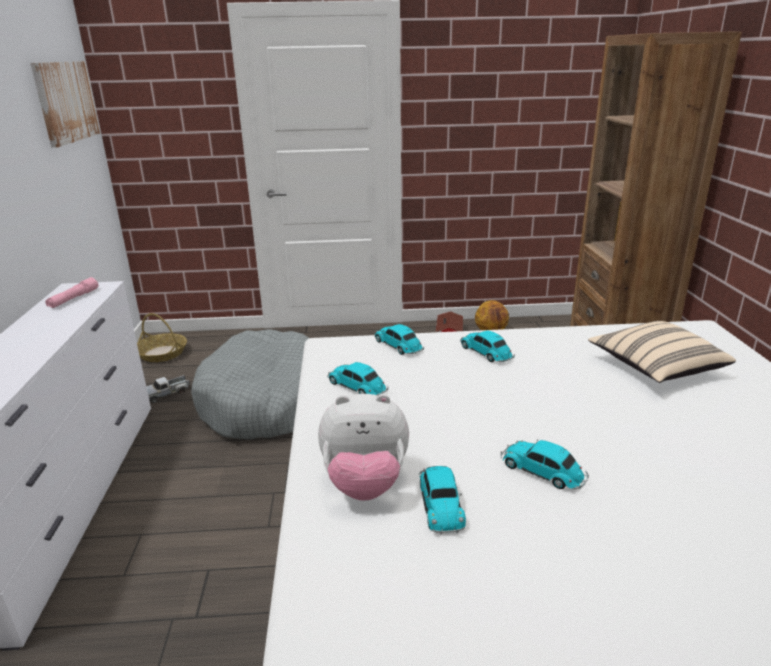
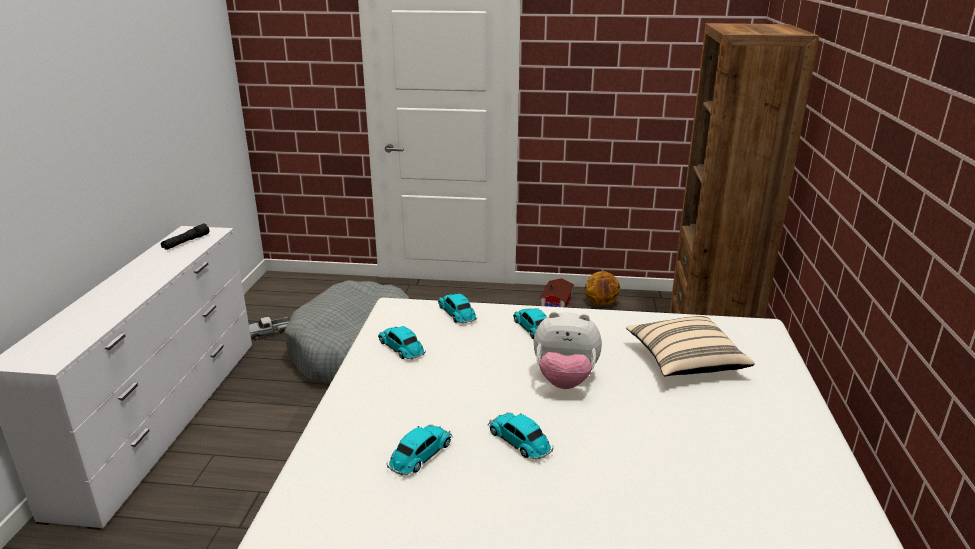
camera: 10 degrees right, 0 degrees up
(66, 102) = (203, 59): picture -> none
(73, 299) = (186, 242): pink flashlight -> black flashlight
(162, 353) = (276, 293): basket -> none
(365, 484) = (367, 432): plush toy -> plush toy (565, 380)
(440, 503) = (419, 455): toy car -> toy car turned 150 degrees counterclockwise

